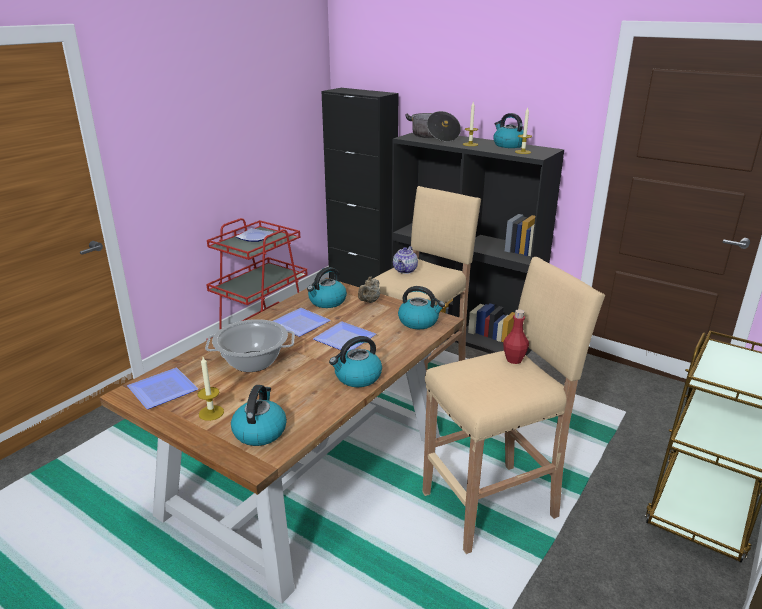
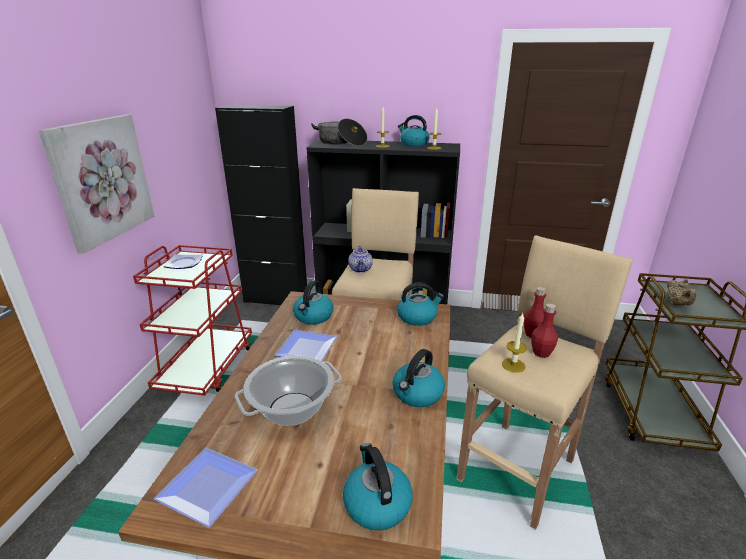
camera: 25 degrees left, 0 degrees up
(193, 153) = (101, 180): none -> picture
(211, 413) = (296, 498): candle -> candle (513, 365)
(342, 339) = (364, 354): plate -> none
(369, 301) = (354, 307): beige teapot -> beige teapot (677, 304)
(503, 376) = (541, 353): none -> red bottle

